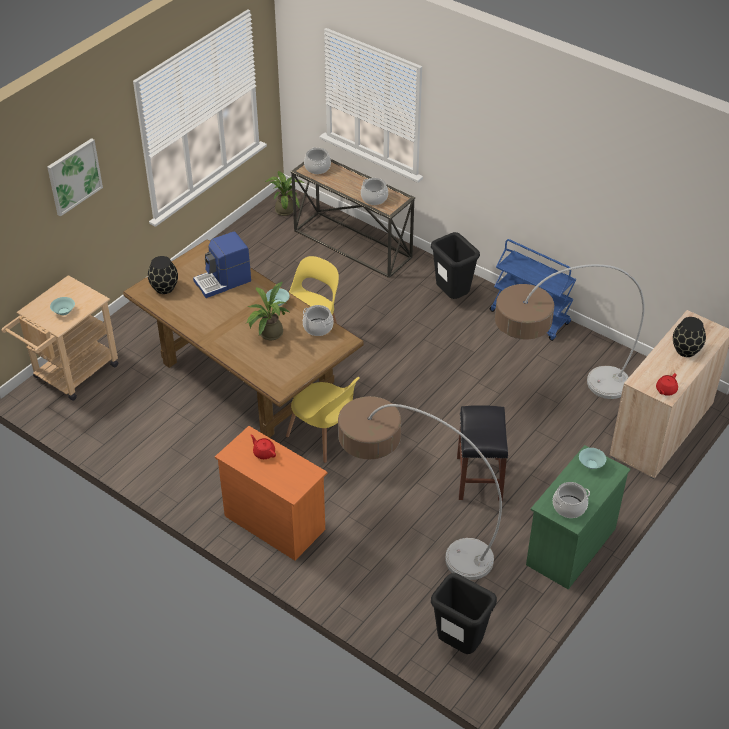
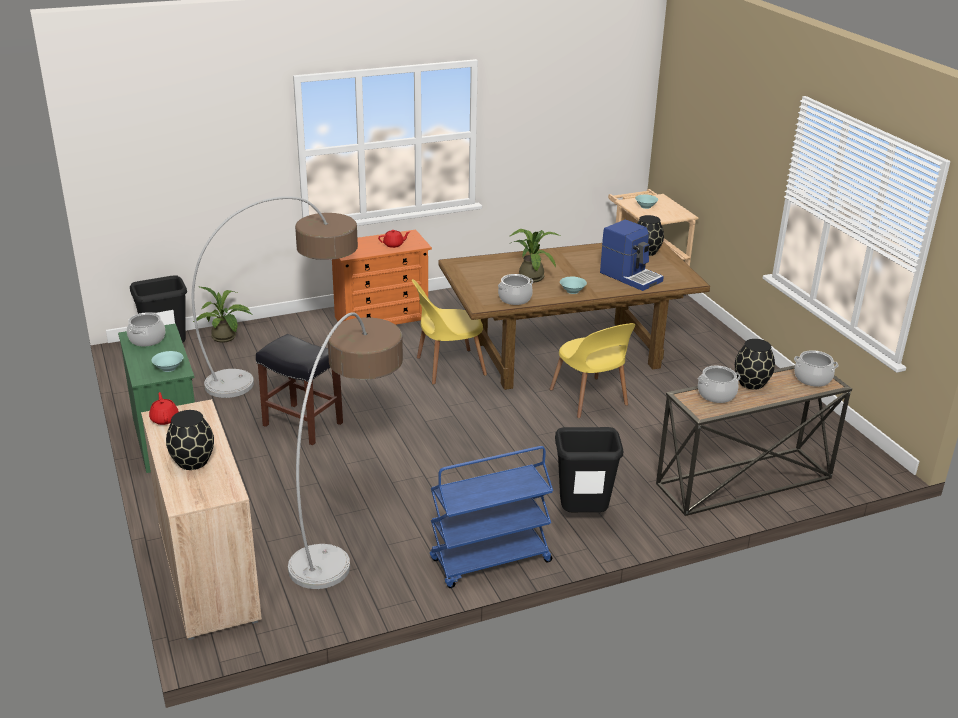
camera: 120 degrees right, 15 degrees down
(74, 176) = (732, 130): picture -> none
(223, 281) = (631, 276): coffee machine -> coffee machine turned 135 degrees clockwise
(285, 209) = (851, 457): potted plant -> potted plant (226, 338)
(346, 188) = (751, 383): none -> black vase

